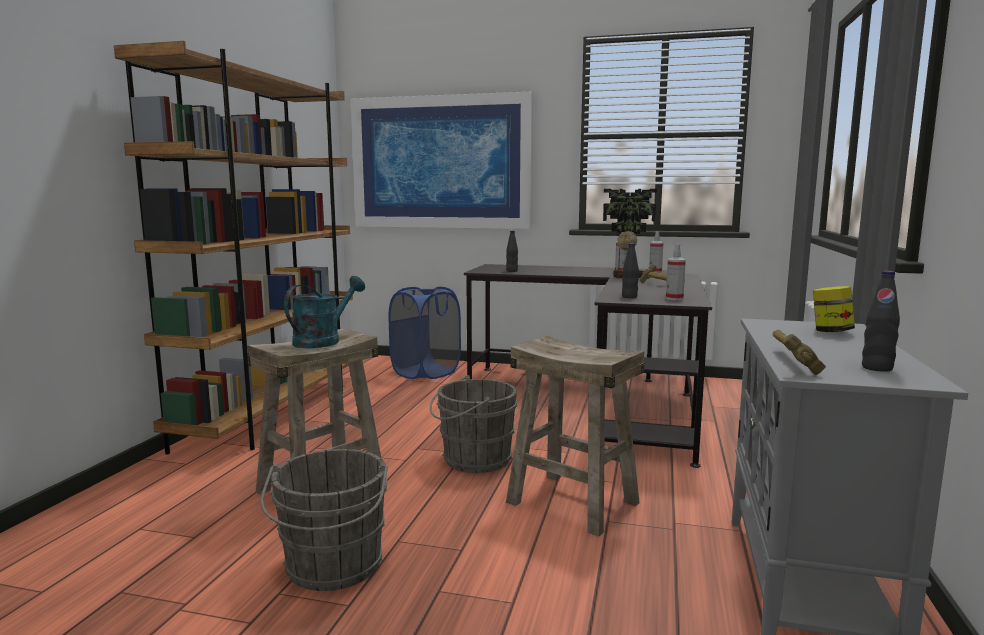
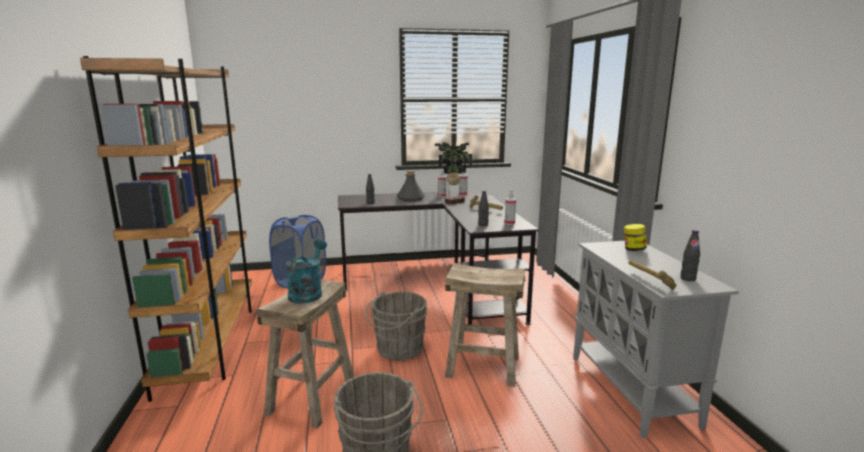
camera: 25 degrees left, 5 degrees up
(441, 163) = (293, 118): picture -> none
(573, 271) = (410, 198): none -> grey bottle

